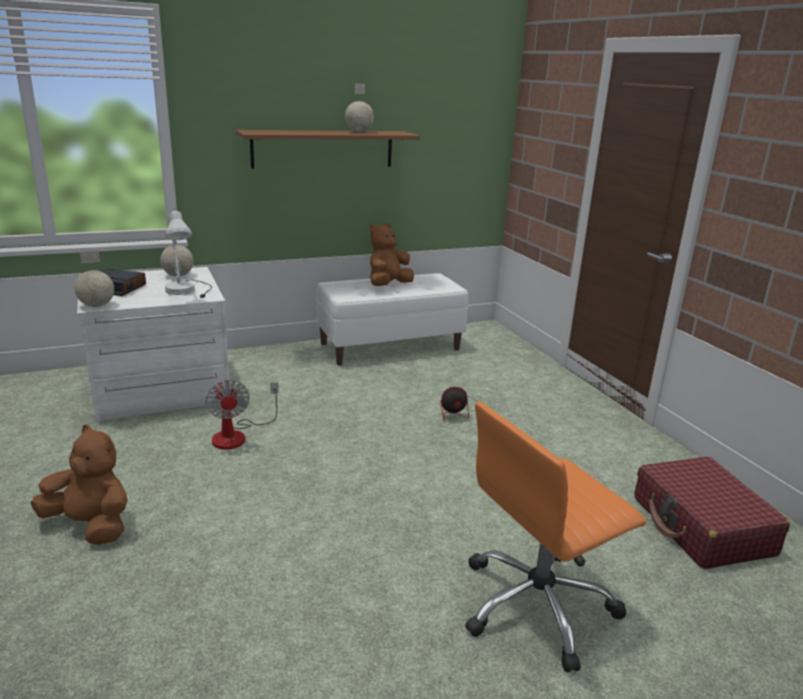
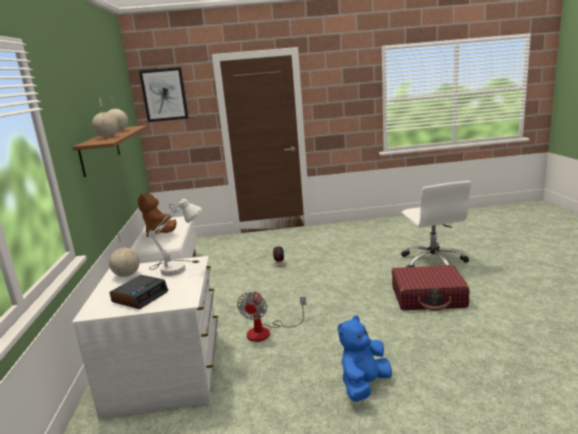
camera: 70 degrees left, 5 degrees down
(91, 525) = (364, 385): brown plush toy -> blue plush toy
(97, 306) = (186, 299): globe -> globe (108, 137)
(237, 435) = (266, 332): fan -> fan turned 105 degrees clockwise
(536, 606) = (433, 262): orange office chair -> white office chair
(543, 101) = (164, 95): none -> picture
(701, 526) = (386, 230): red suitcase -> red suitcase (428, 297)

